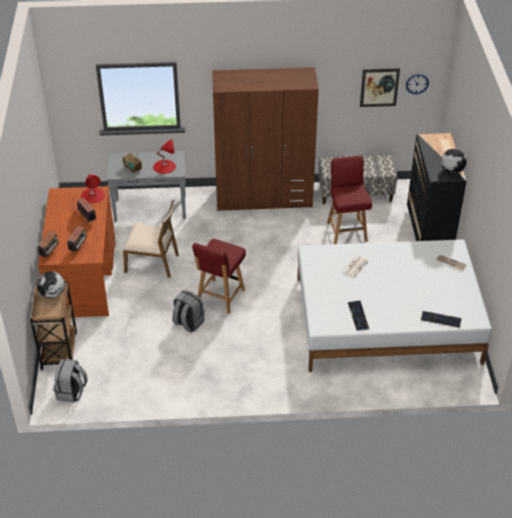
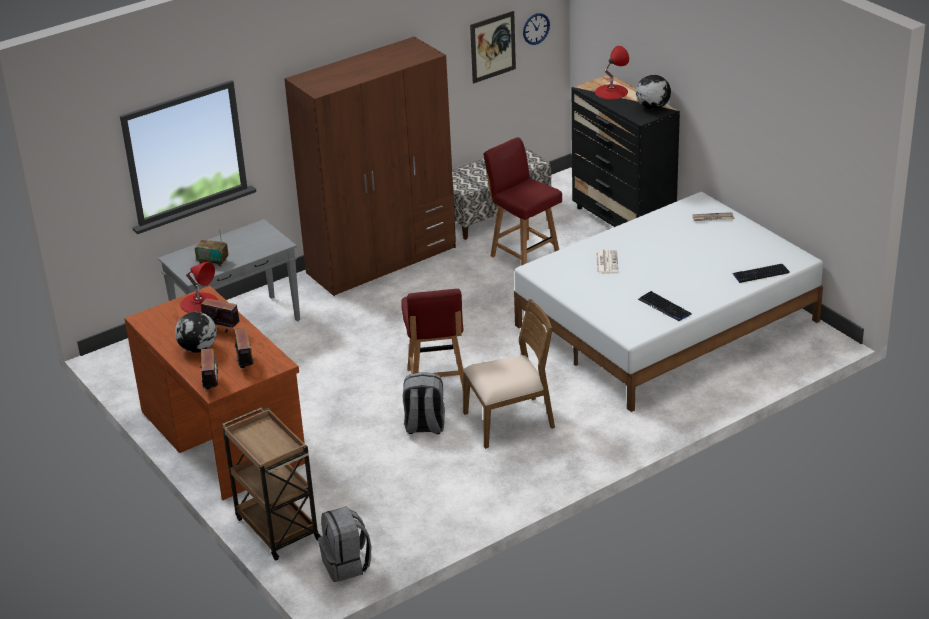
camera: 30 degrees left, 10 degrees down
(52, 294) = (257, 431): globe -> globe (198, 349)
(152, 263) = (305, 383): brown chair -> brown chair (510, 421)
(164, 166) = (256, 244): red table lamp -> red table lamp (611, 91)

